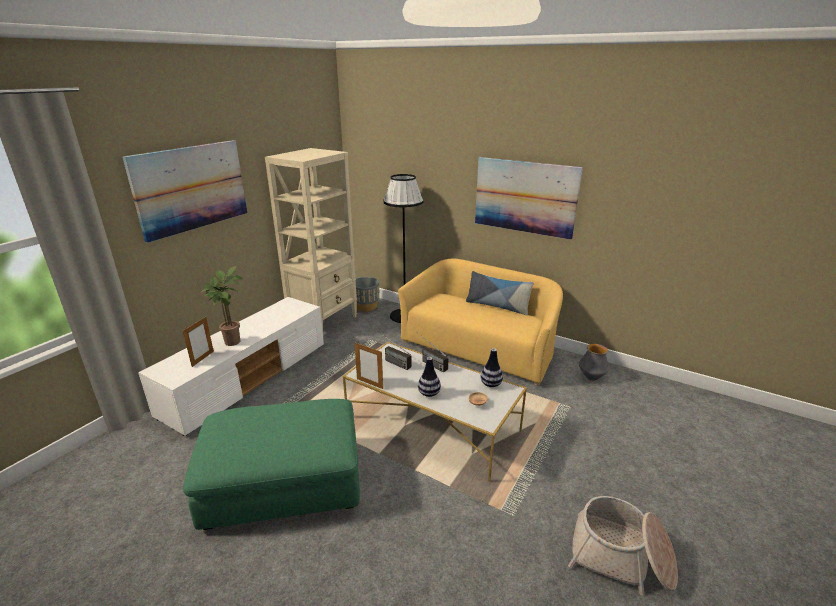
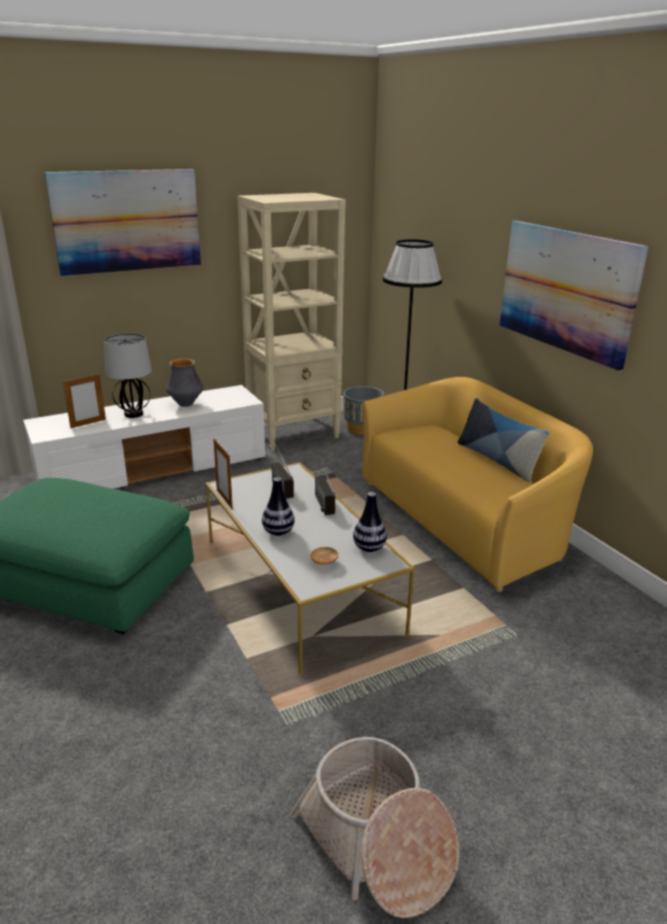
camera: 30 degrees right, 0 degrees up
(231, 340) = (133, 414): potted plant -> table lamp
(591, 377) = (599, 611): vase -> vase (185, 404)

